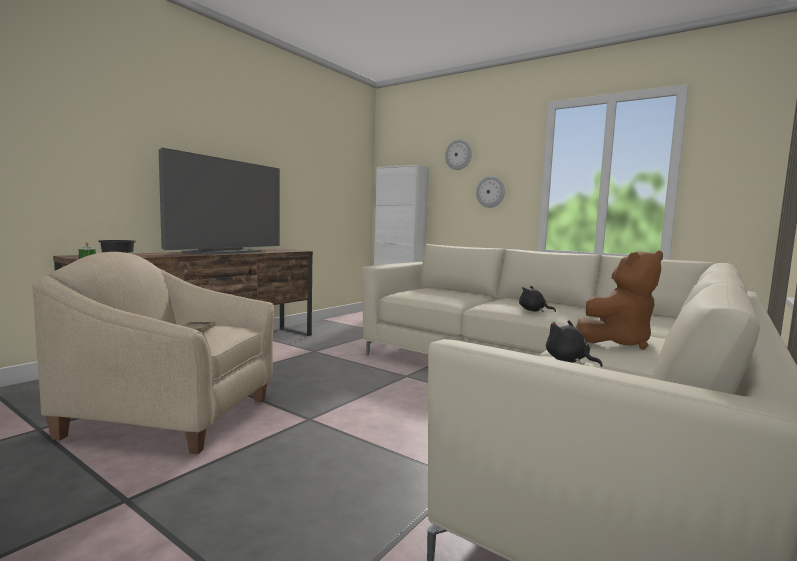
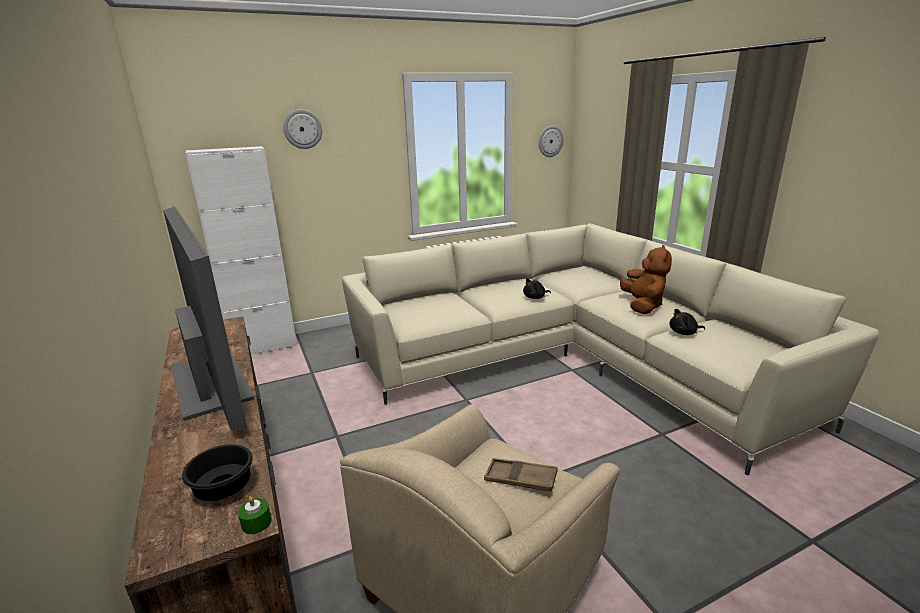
camera: 60 degrees left, 15 degrees up
(490, 192) = (353, 173): wall clock -> wall clock (550, 141)

